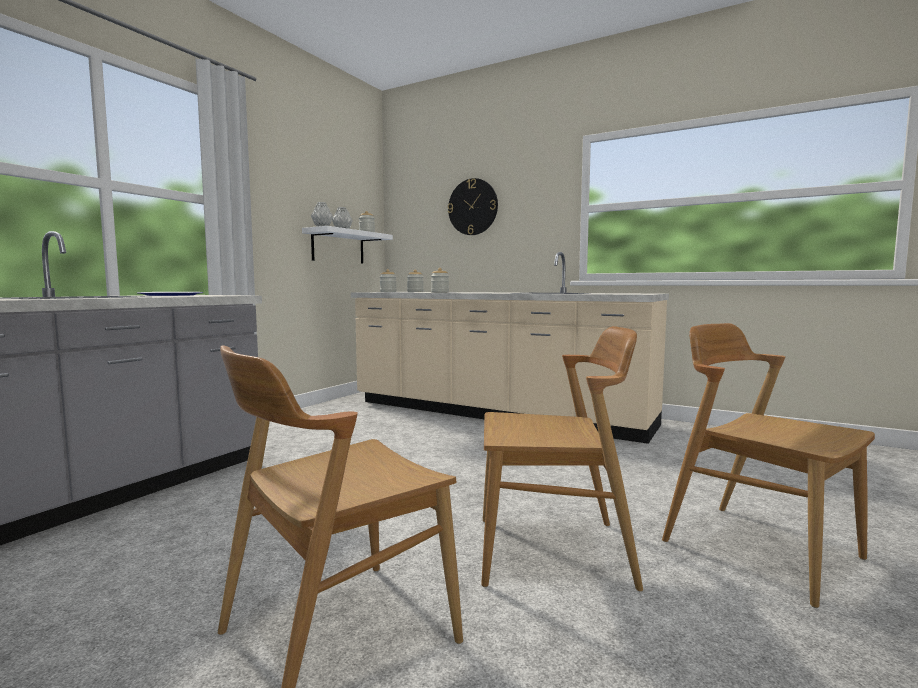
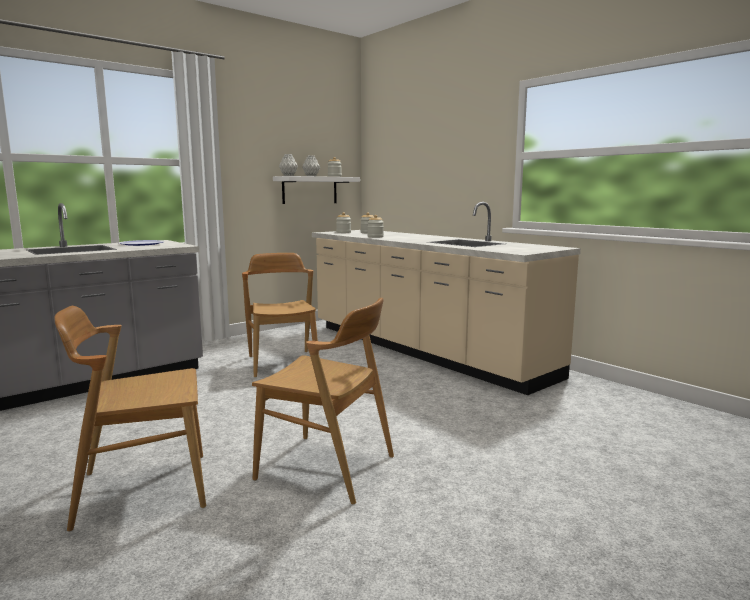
camera: 20 degrees right, 5 degrees up
(473, 207) = (428, 151): wall clock -> none
(759, 549) = (490, 496): brown chair -> brown chair (283, 363)

